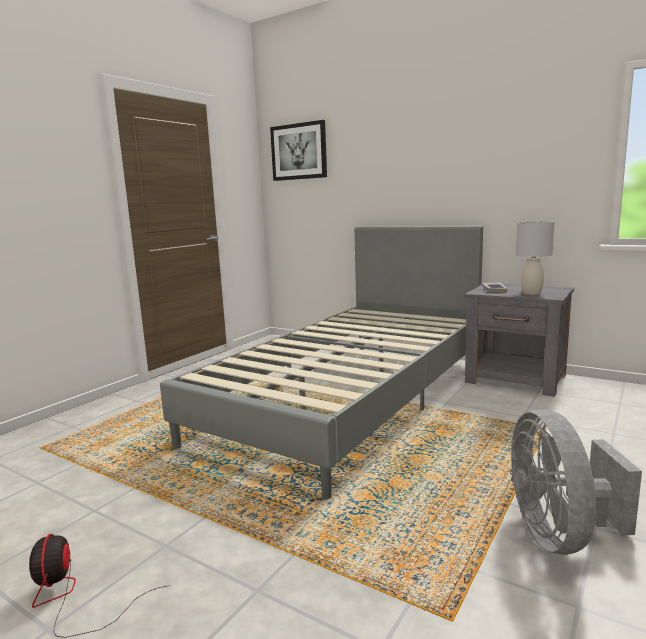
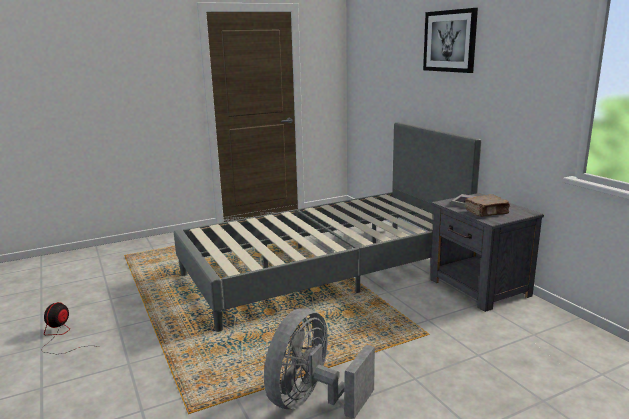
camera: 30 degrees right, 5 degrees up
(299, 151) = (368, 48): picture -> picture (450, 41)
(532, 293) = (487, 212): grey table lamp -> brown book

